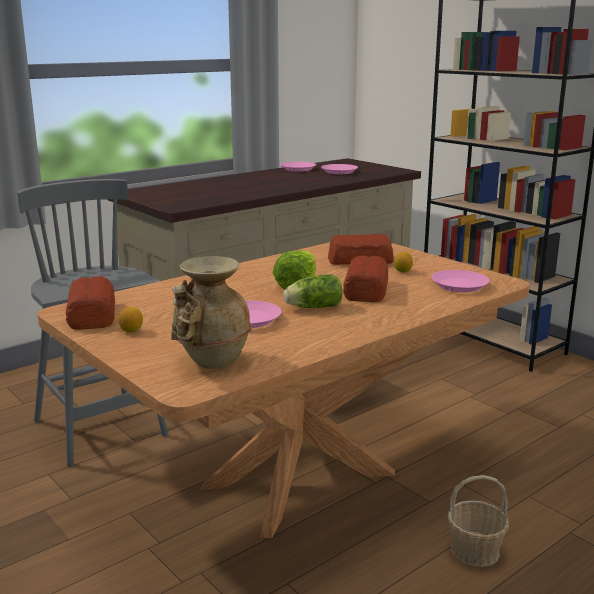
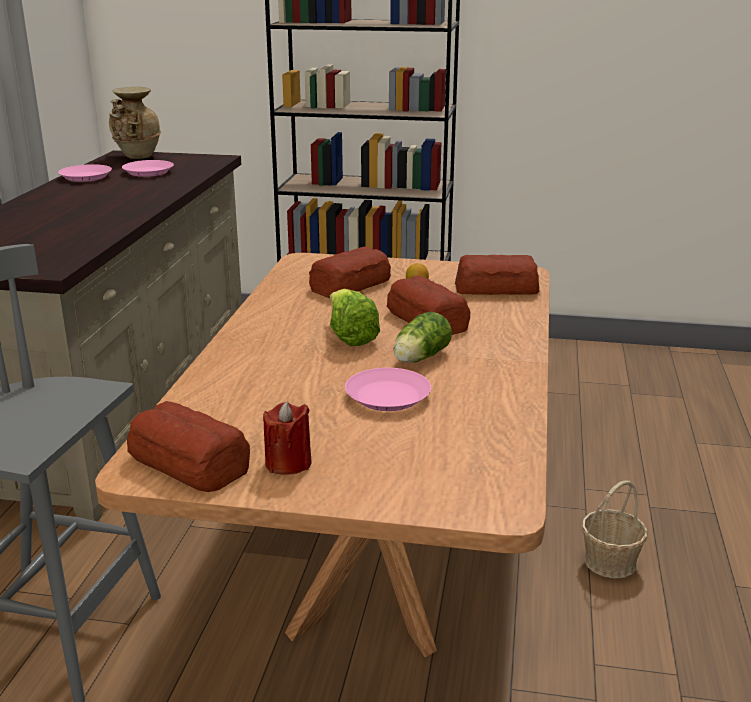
camera: 40 degrees left, 5 degrees up
(131, 331) = (288, 463): lemon -> red candle
(211, 361) = (457, 463): beige vase -> beige vase (137, 156)
(460, 286) = (497, 288): pink plate -> bread

